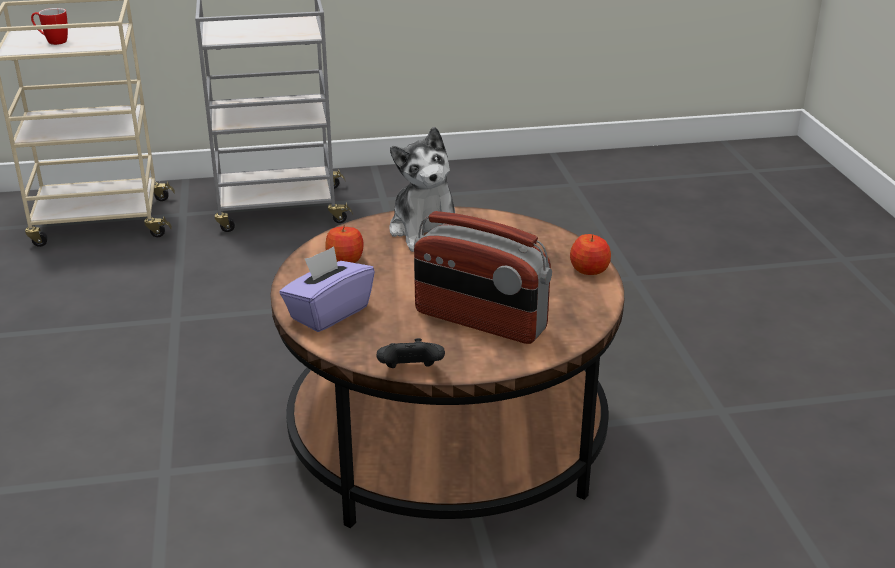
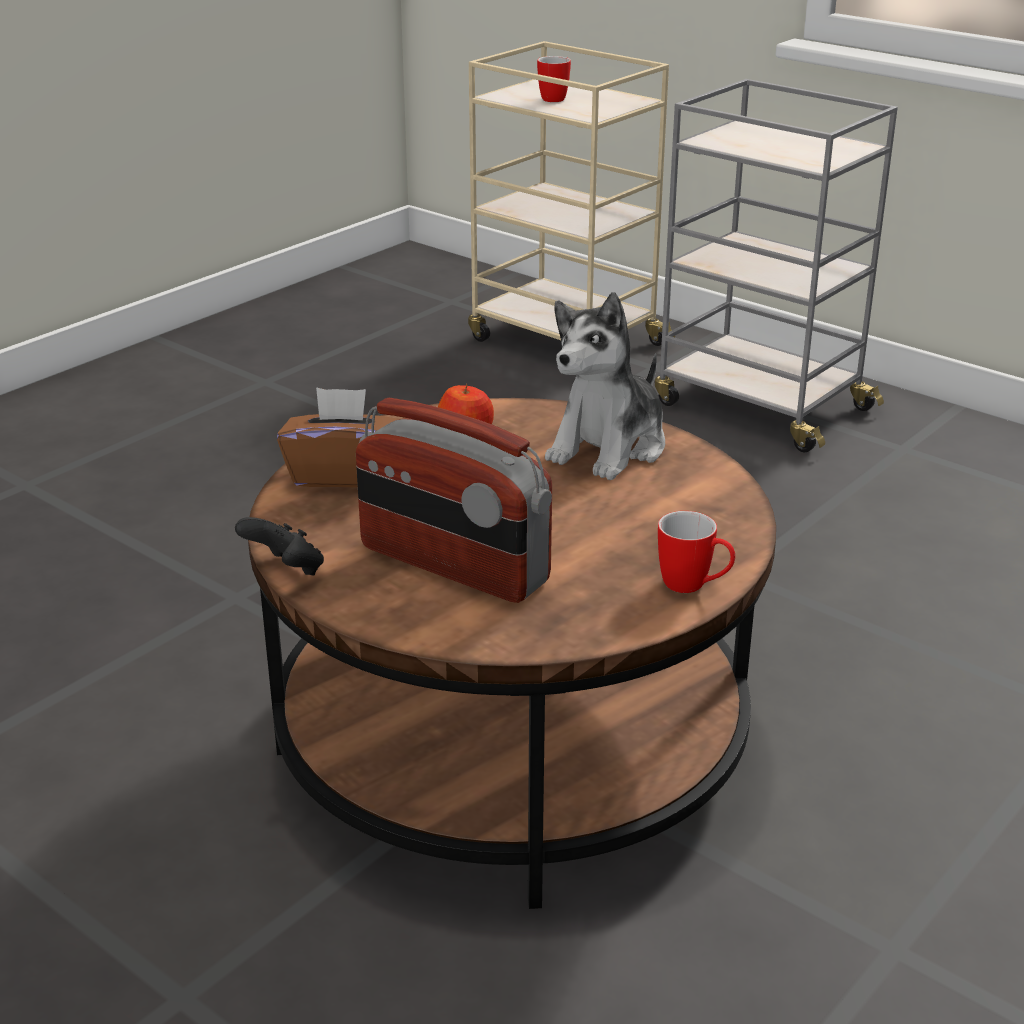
camera: 50 degrees right, 0 degrees up
(328, 313) = (344, 474): purple tissue box -> brown tissue box
(479, 321) = (453, 565): radio -> radio turned 45 degrees counterclockwise
(589, 270) = (694, 587): apple -> mug

